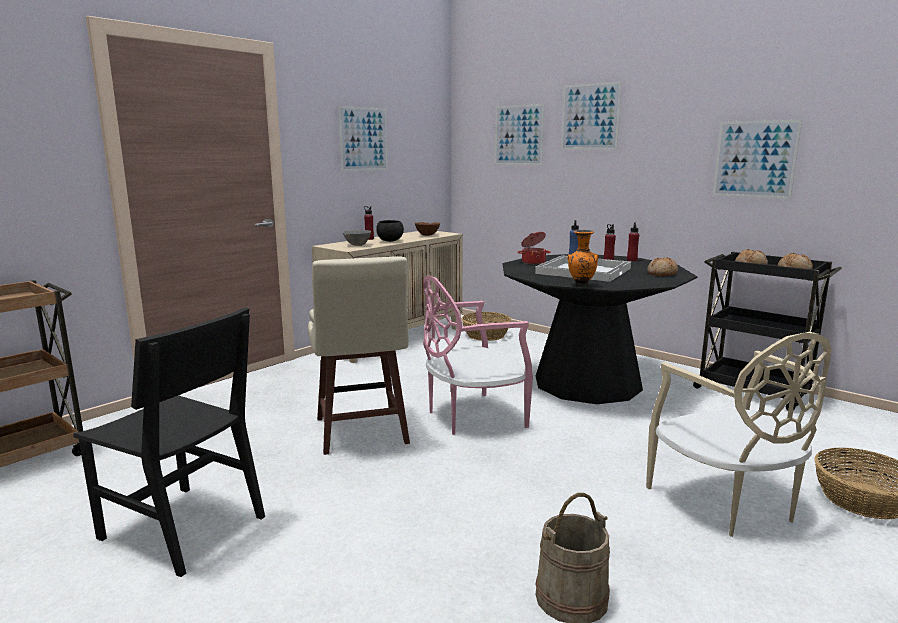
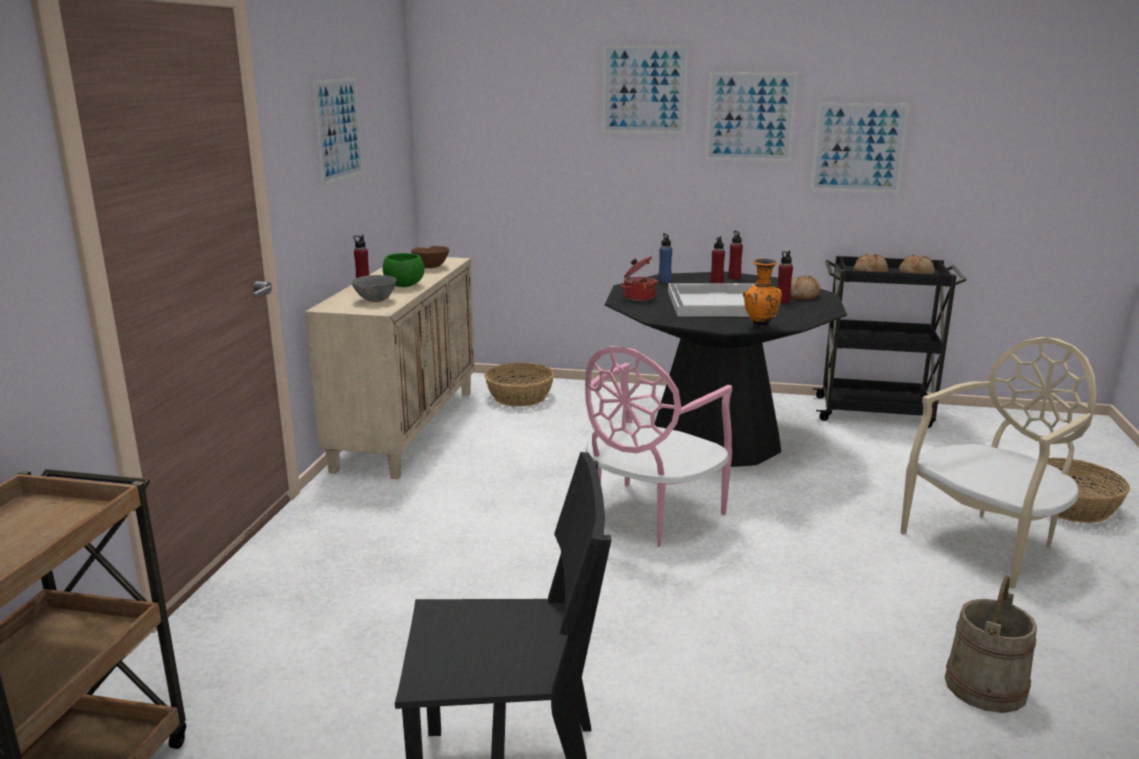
camera: 30 degrees left, 5 degrees up
(361, 432) = (550, 577): beige stool -> none
(390, 241) = (404, 286): black bowl -> green bowl
(518, 135) = (532, 111): picture -> picture (750, 117)
(637, 275) = (782, 301): none -> red bottle
(726, 503) = (987, 544): beige chair -> beige chair turned 75 degrees counterclockwise

